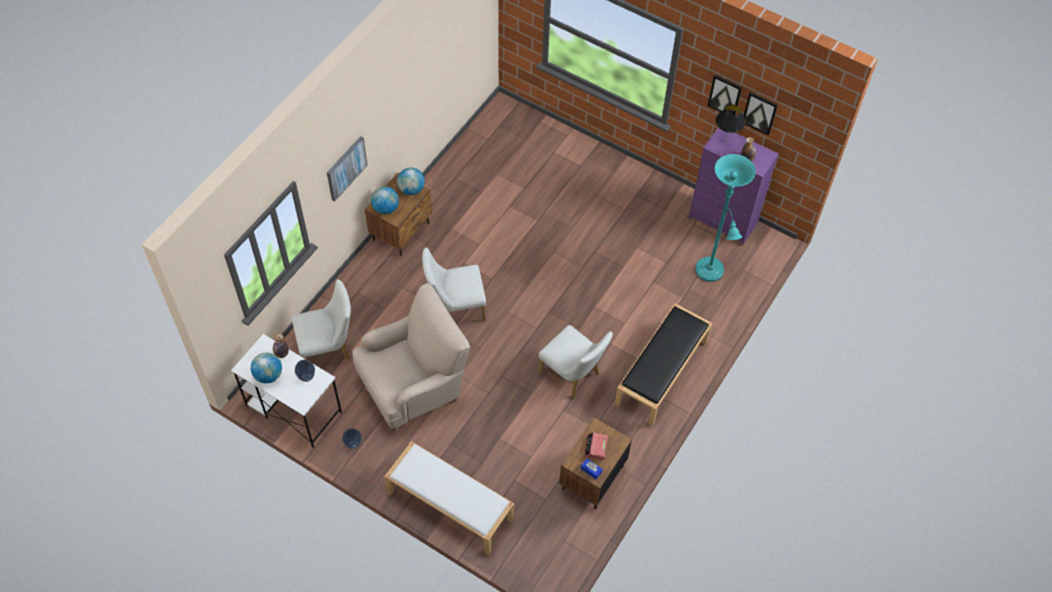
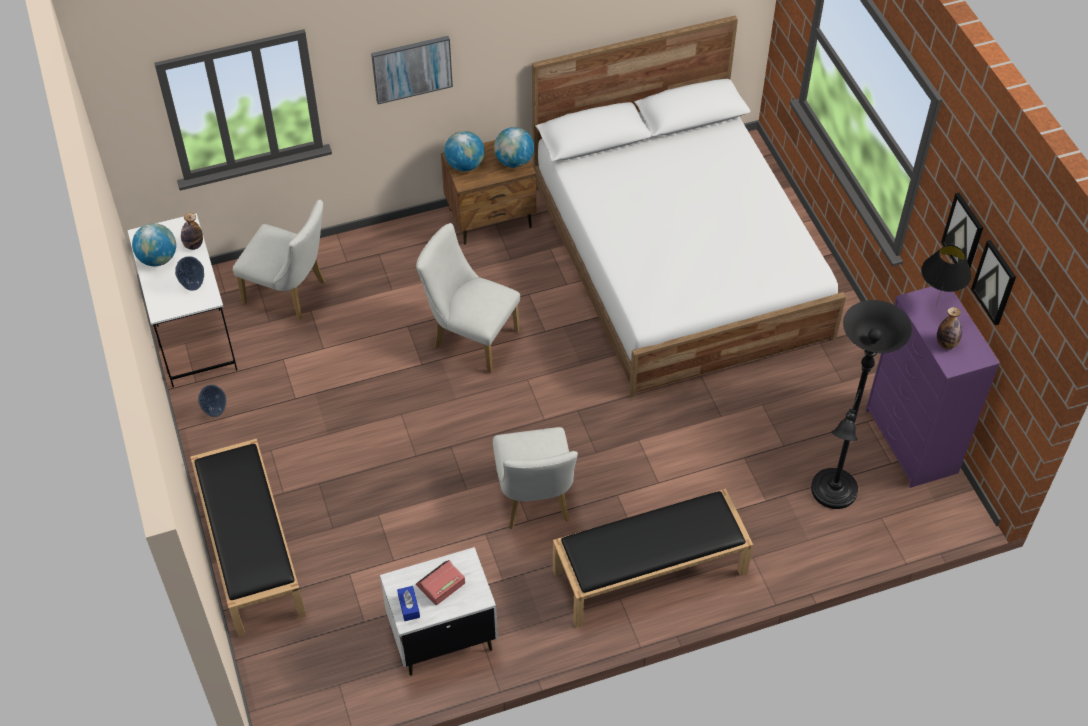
camera: 40 degrees right, 5 degrees down
(413, 387) = (339, 393): beige armchair -> none
(449, 505) = (250, 549): white bench -> black bench
(525, 192) = (679, 259): none -> white bed
(592, 478) = (441, 636): brown nightstand -> white nightstand
(711, 273) = (832, 494): turquoise floor lamp -> black floor lamp

